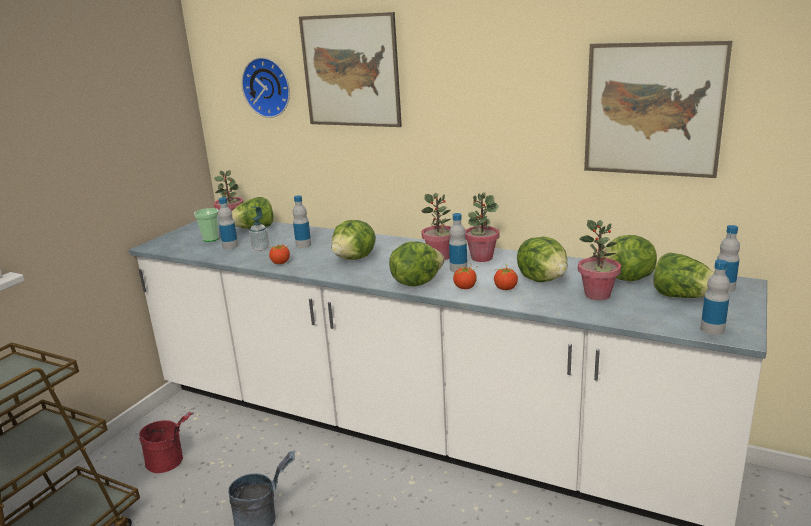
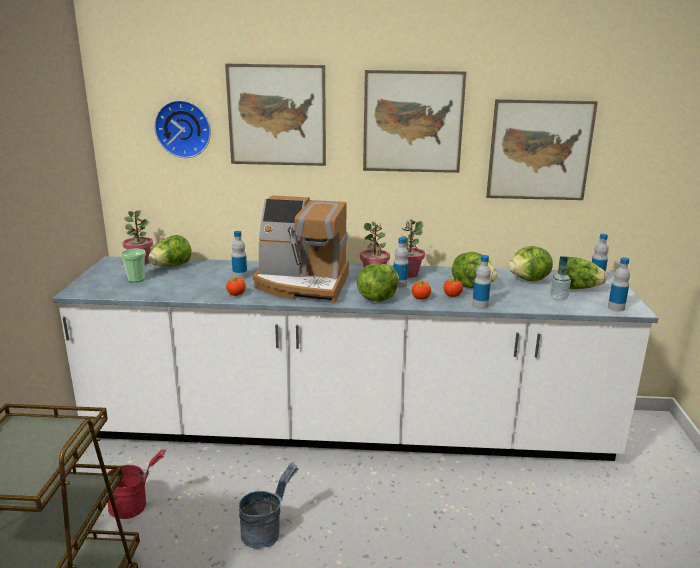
camera: 25 degrees left, 0 degrees up
(230, 246) = (166, 284): bottle -> bottle (480, 305)
(260, 248) = (201, 284): soap dispenser -> soap dispenser (558, 297)
(355, 258) = (302, 284): lettuce -> coffee machine
(492, 75) = (413, 122): none -> picture
(597, 295) = (521, 293): potted plant -> none

